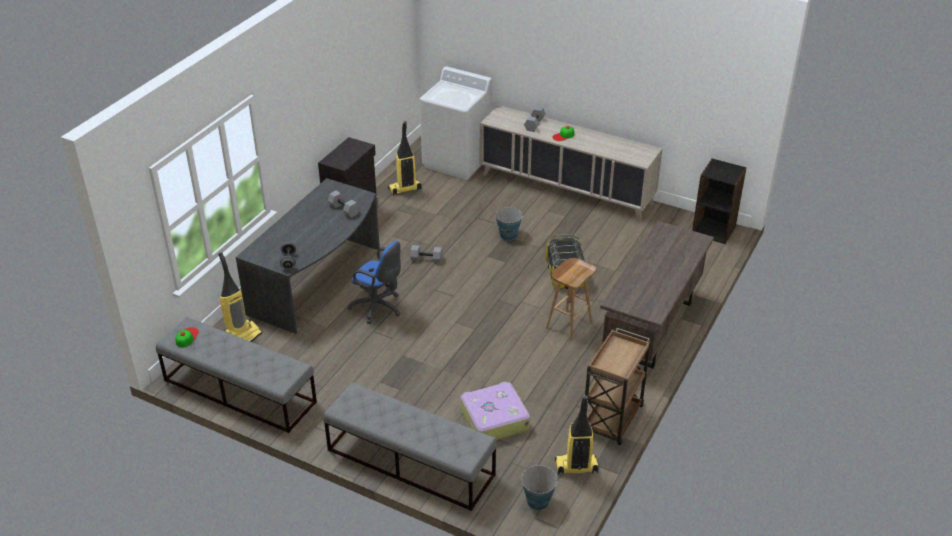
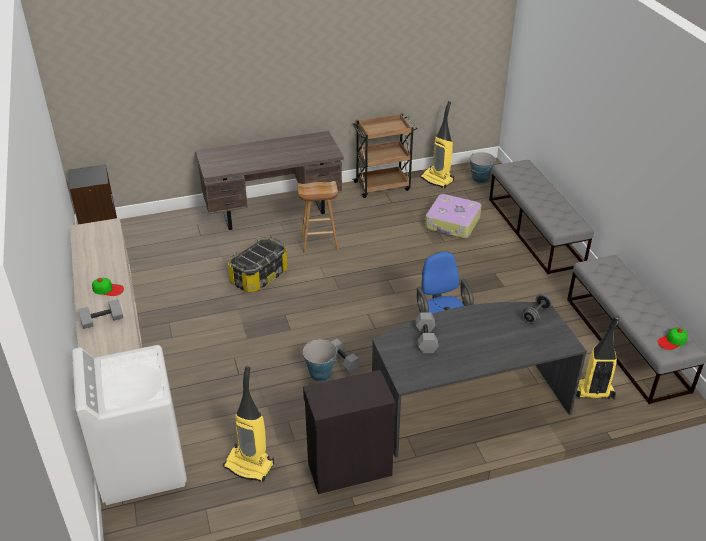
camera: 135 degrees left, 0 degrees up
(508, 235) = (243, 336): bucket -> bucket (320, 374)

